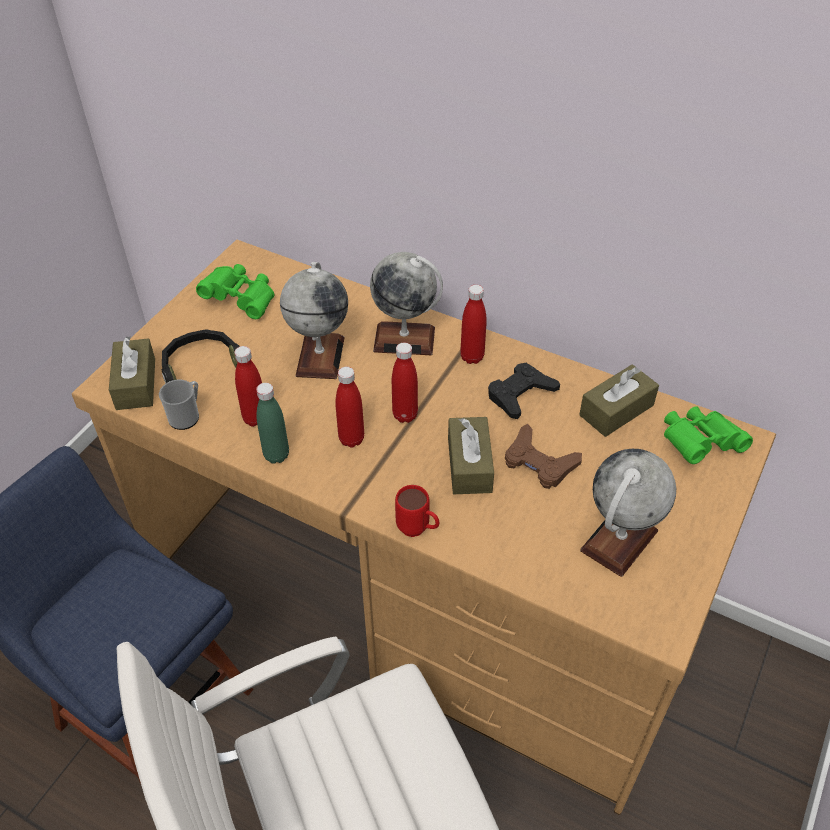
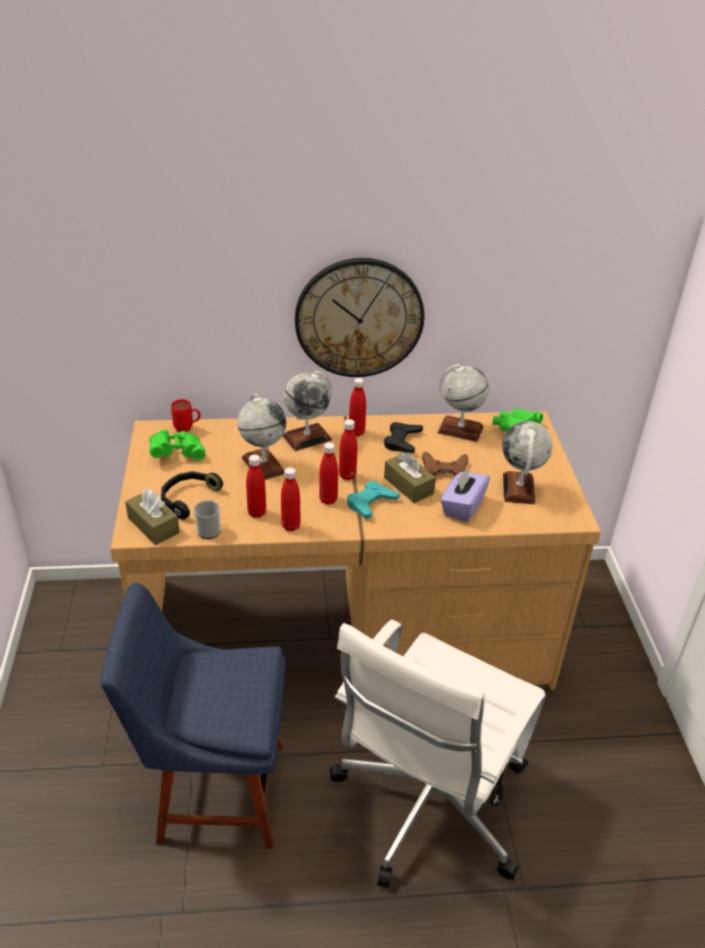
camera: 35 degrees left, 10 degrees down
(276, 455) = (291, 526): green bottle -> red bottle
(398, 468) = (371, 503): none -> turquoise game controller
(418, 531) = (412, 528): red mug -> red mug (187, 429)
(510, 199) = (359, 318): none -> wall clock
(513, 531) = (462, 507): none -> purple tissue box
(616, 410) = (460, 429): brown tissue box -> globe

